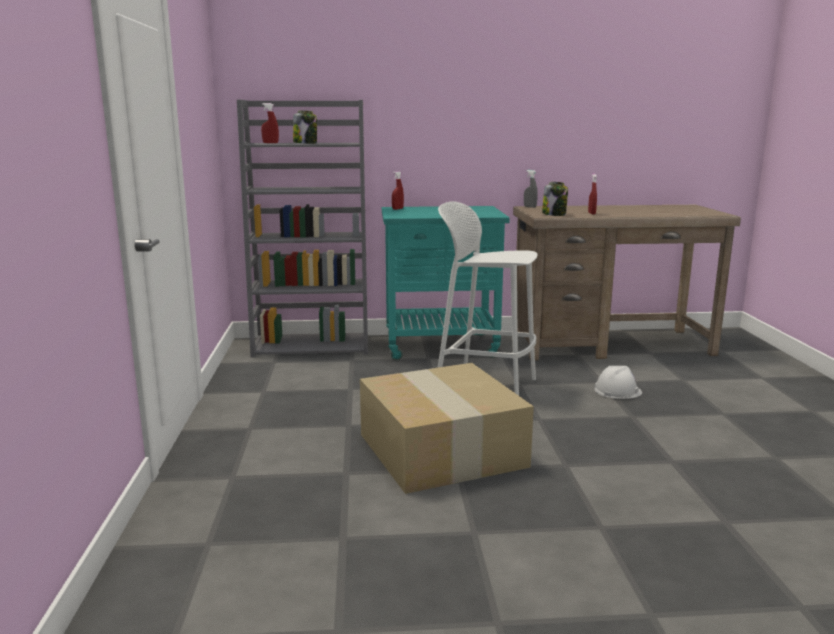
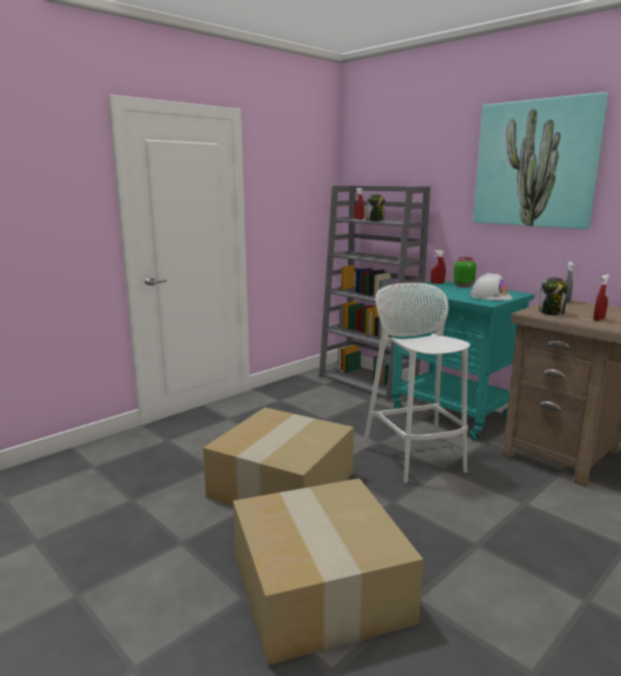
camera: 50 degrees right, 0 degrees up
(424, 207) = (463, 285): none -> green jar
(481, 78) = (535, 164): none -> picture
(617, 391) = (520, 518): white hard hat -> white hard hat (490, 296)
(620, 491) = (316, 587): none -> cardboard box

